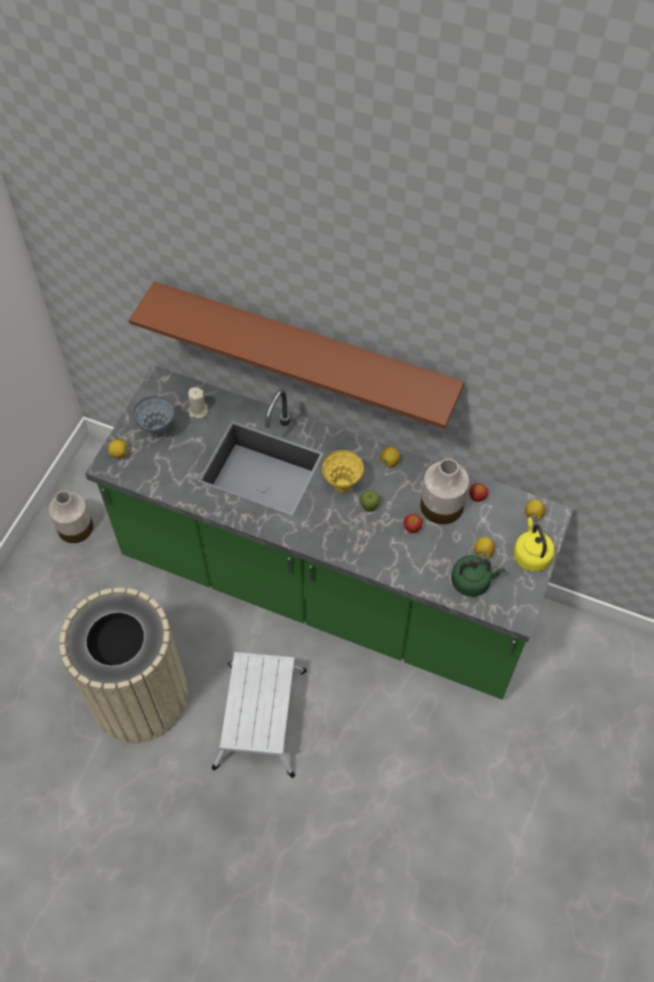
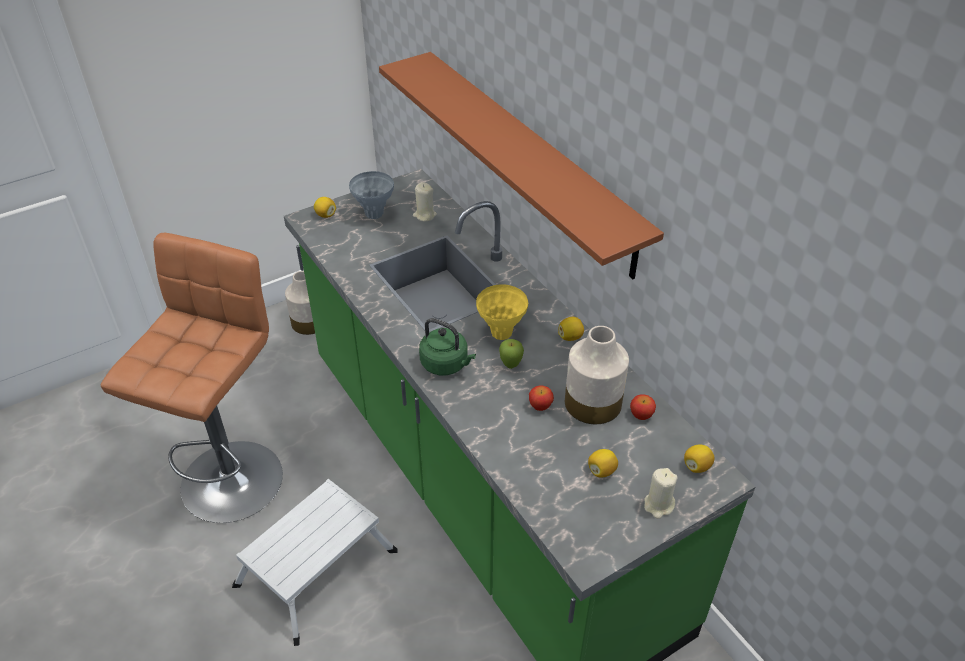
camera: 35 degrees right, 15 degrees down
(139, 695) = (233, 480): beige trash can -> brown stool
(472, 581) = (562, 493): green kettle -> green kettle (446, 364)
(531, 555) = (658, 505): yellow kettle -> beige candle

